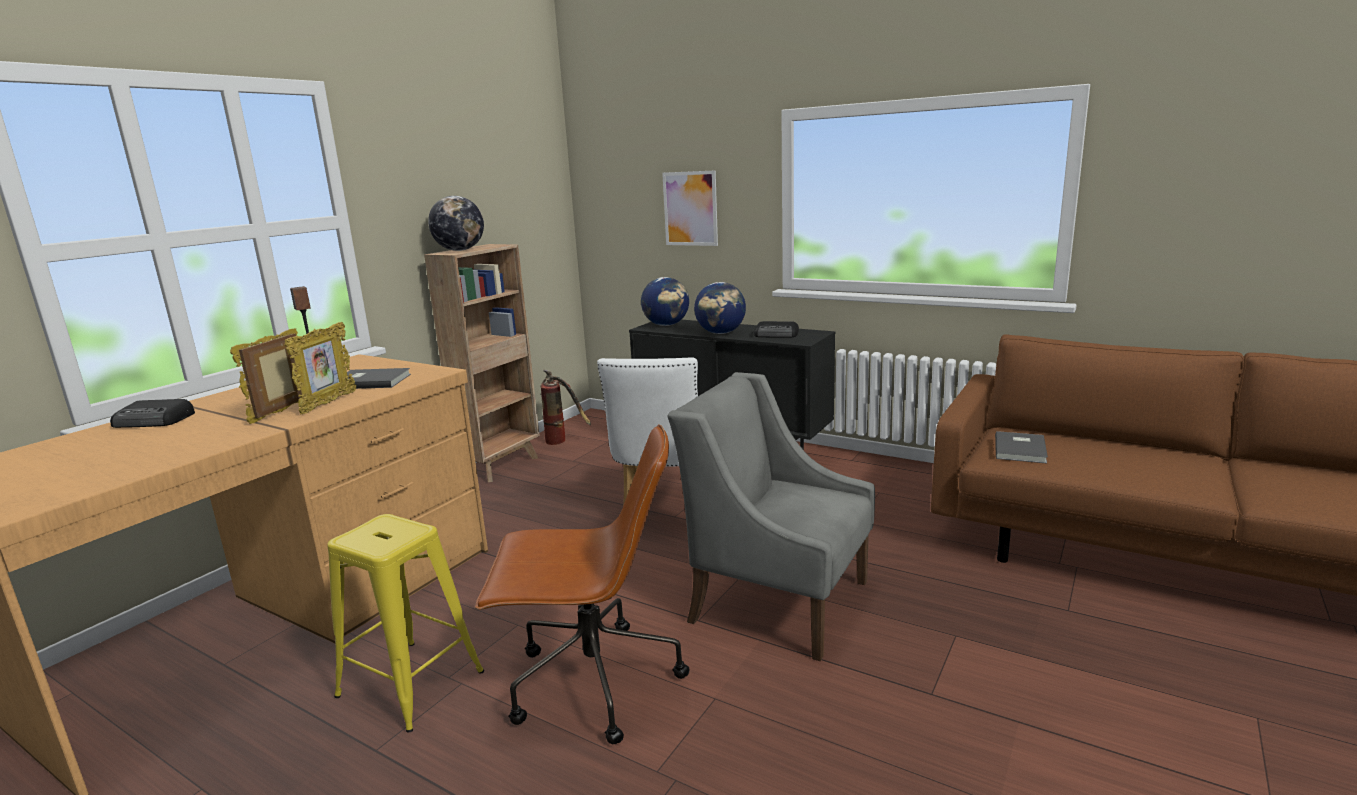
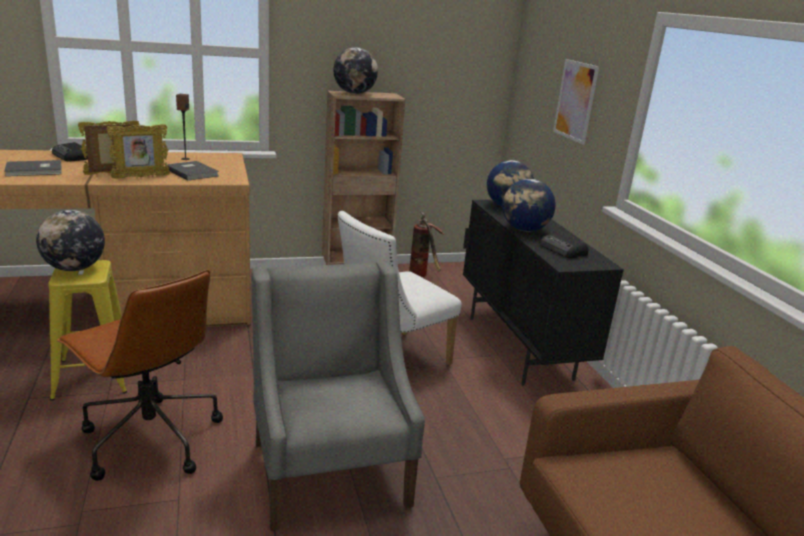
camera: 40 degrees right, 5 degrees up
(369, 536) = (74, 268): none -> globe
(1021, 449) = (628, 479): grey book -> grey book (35, 170)

